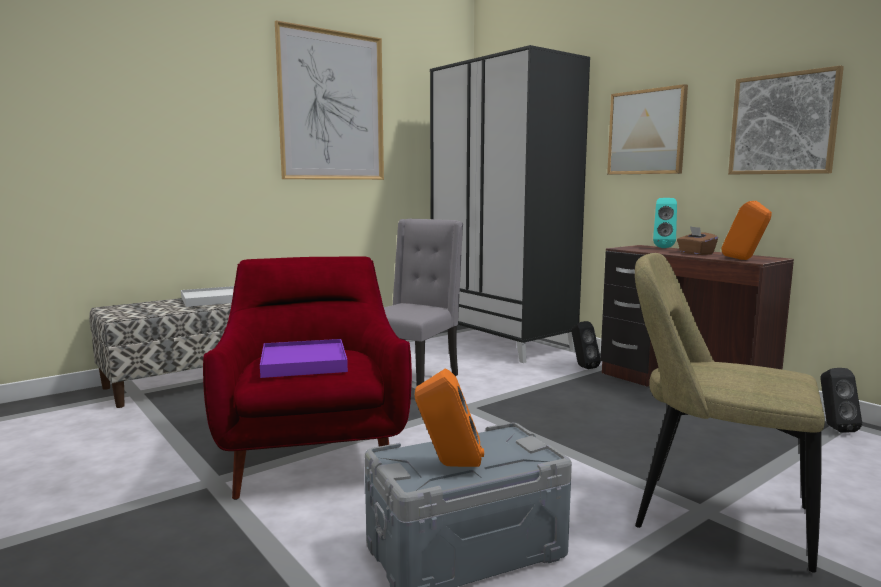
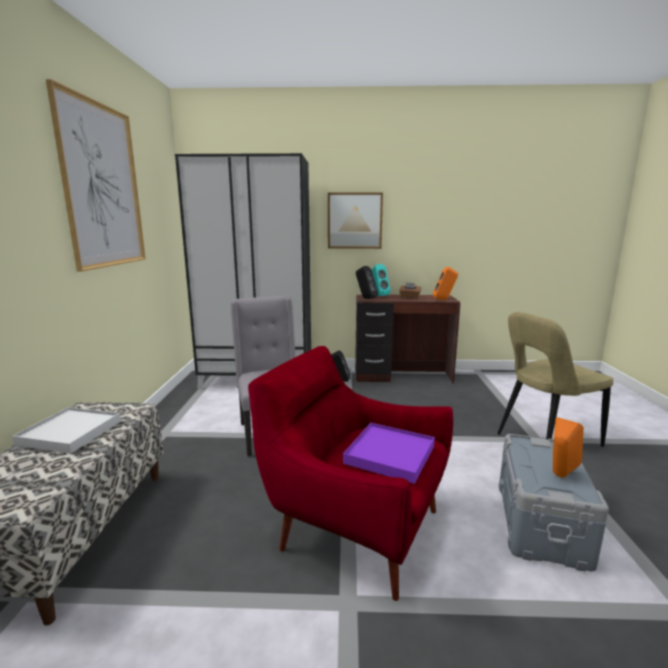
camera: 50 degrees left, 5 degrees up
(783, 124) = (440, 222): picture -> none
(834, 428) = (481, 376): black speaker -> black speaker (365, 298)

